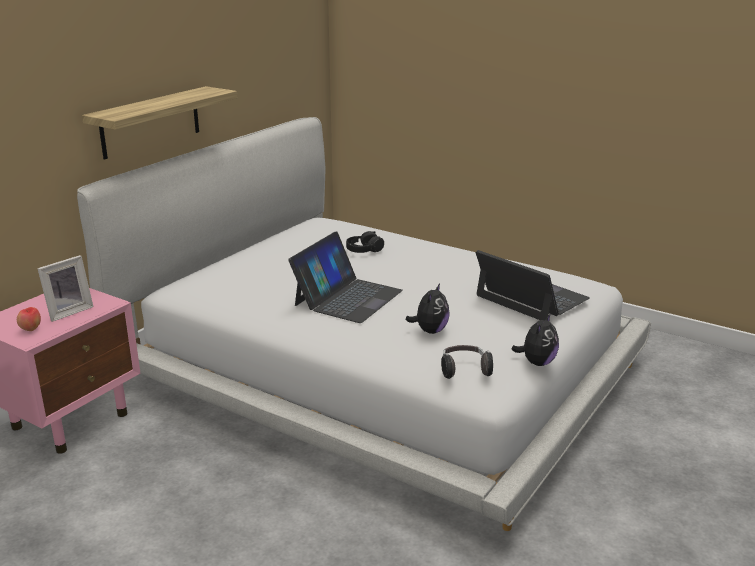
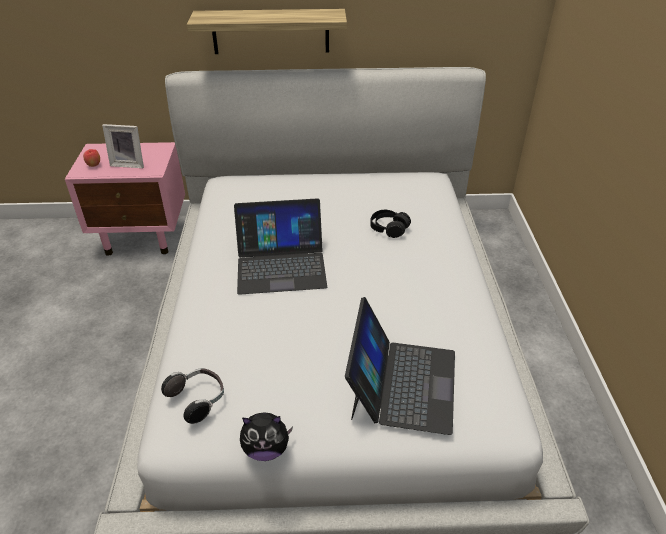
camera: 55 degrees right, 15 degrees up
(430, 331) = (259, 342): plush toy -> none

